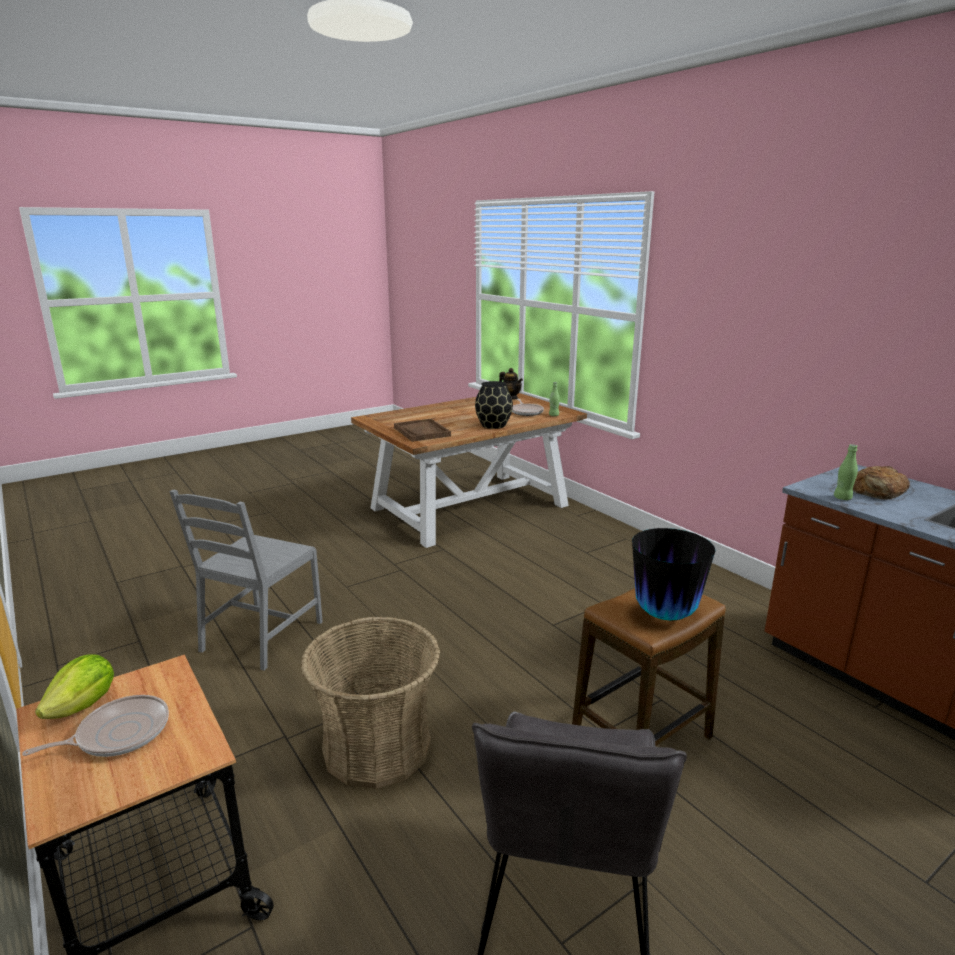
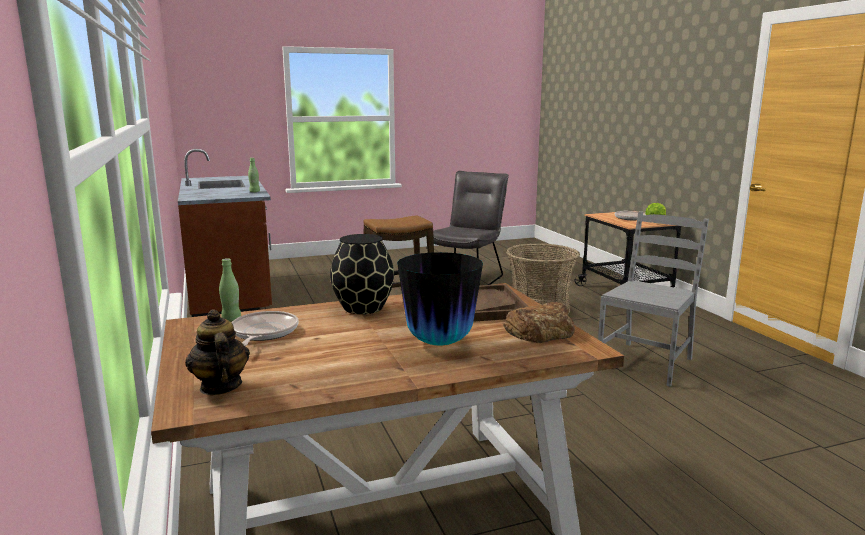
camera: 165 degrees left, 5 degrees down
(665, 615) = (397, 219): vase -> vase (439, 342)
(877, 490) = (222, 192): bread -> bread (540, 331)

